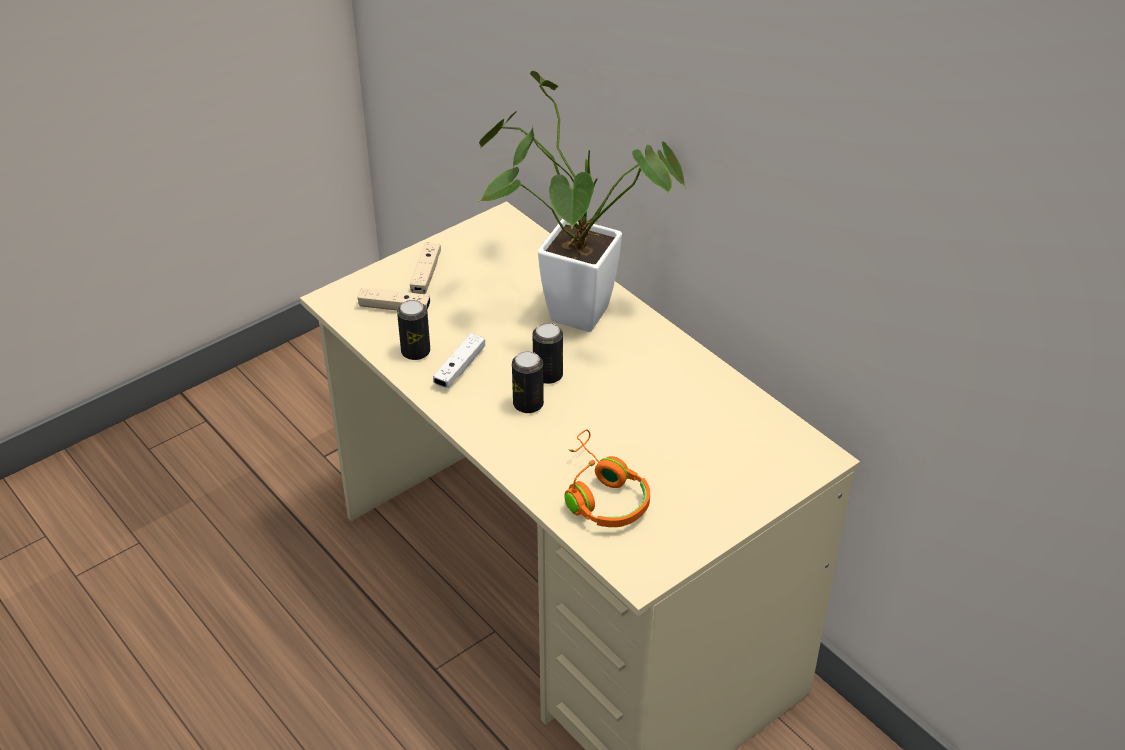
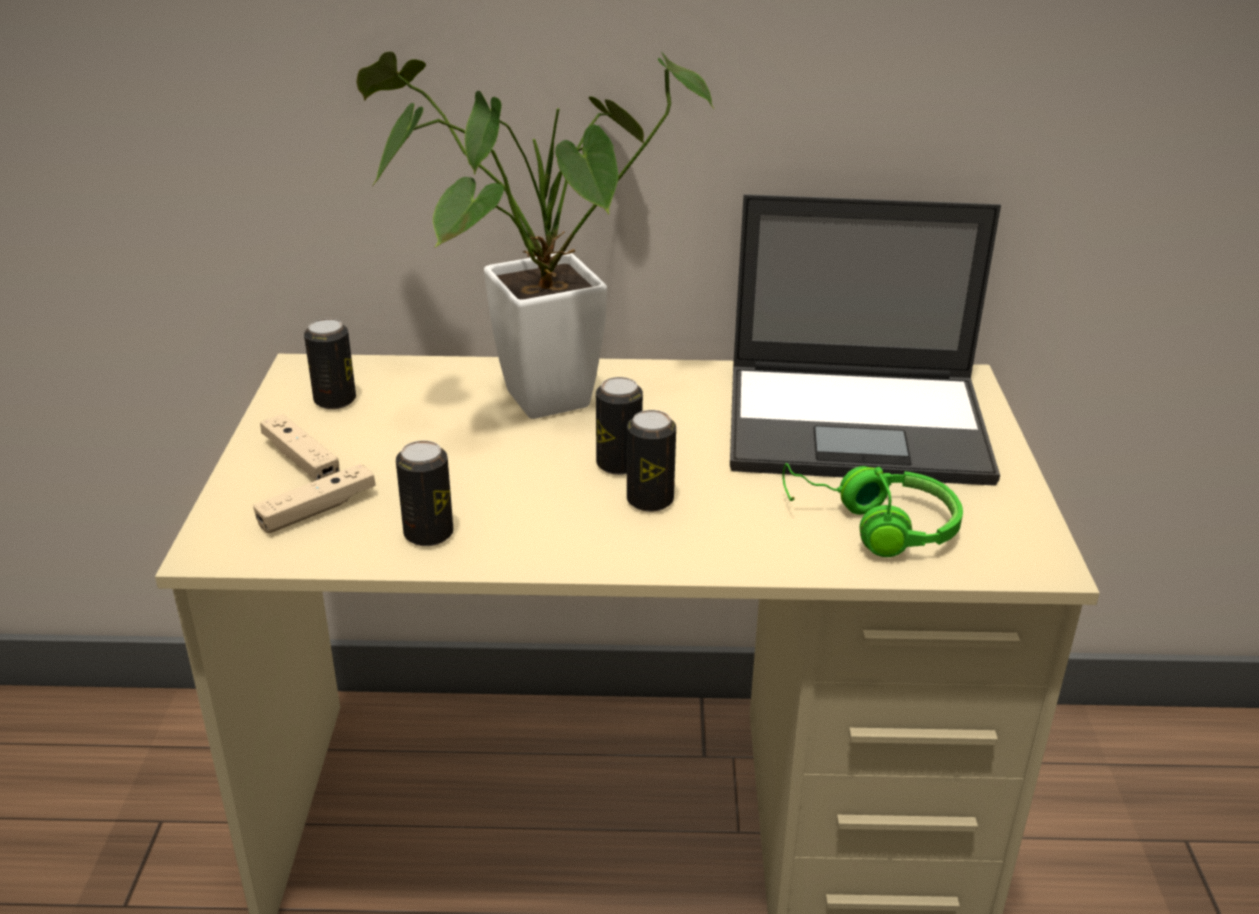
camera: 50 degrees left, 10 degrees down
(460, 368) = (512, 516): white game controller -> none
(487, 249) = (335, 400): none -> can
(601, 495) = (873, 525): orange headphones -> green headphones
(704, 440) = (859, 424): none -> laptop

